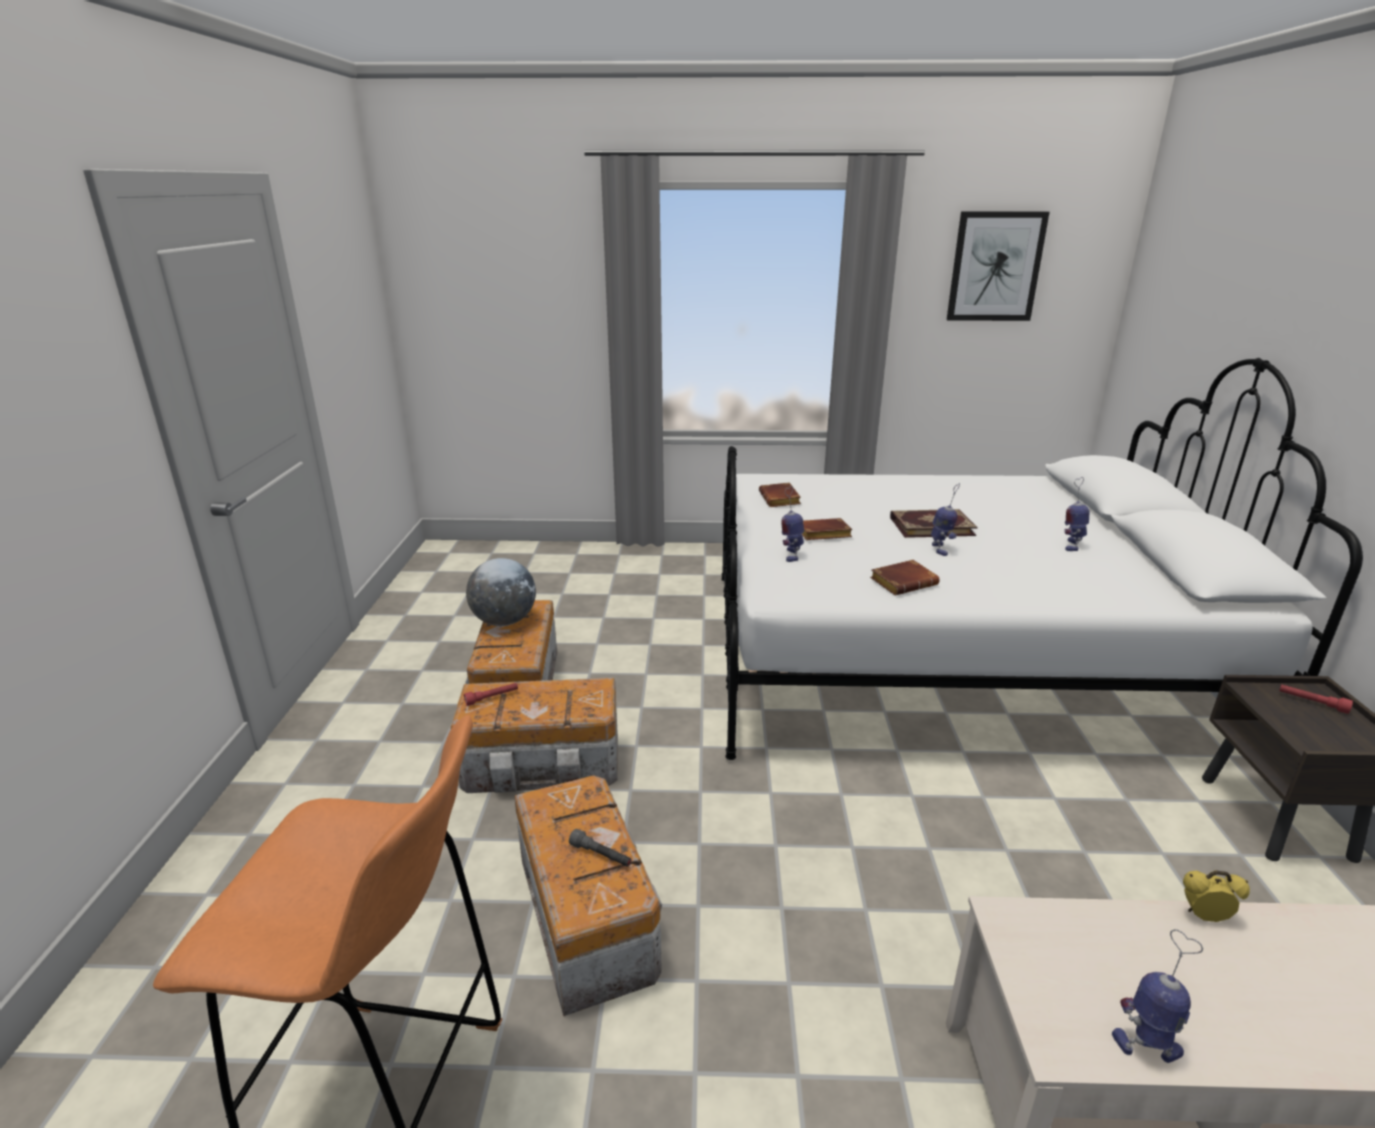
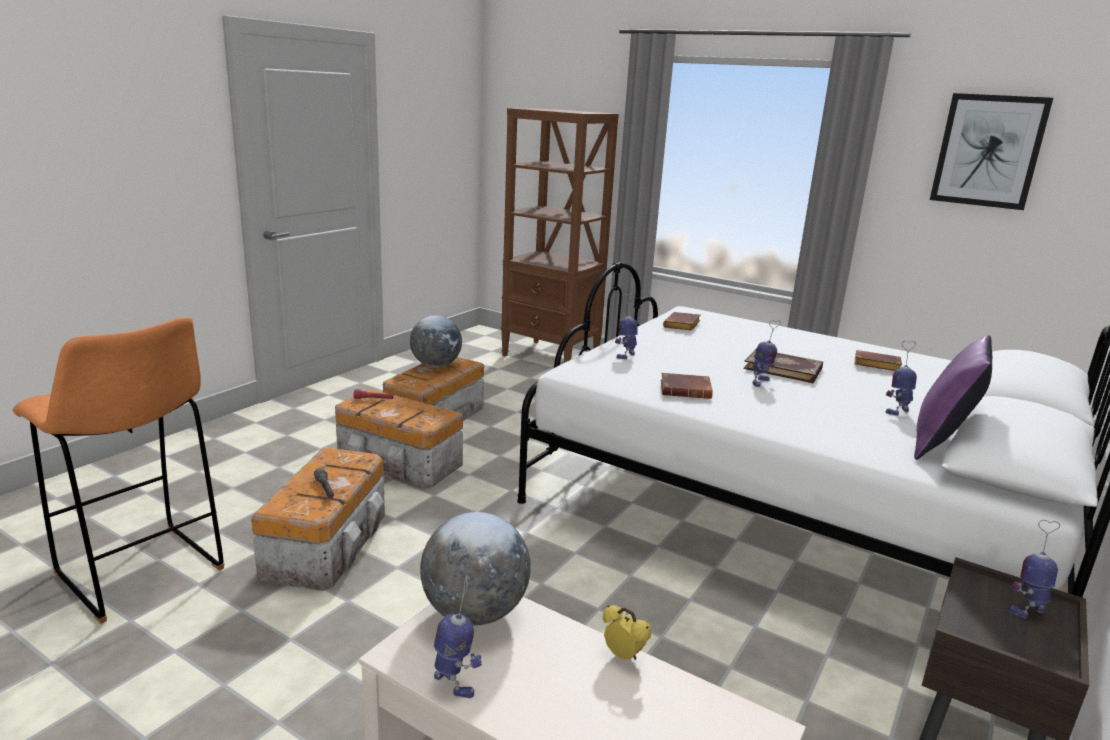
camera: 30 degrees right, 5 degrees down
(554, 559) = (551, 356): none -> brown bookcase
(822, 535) = (675, 351): brown book -> brown book (875, 365)
(1042, 945) = (474, 612): none -> globe
(1145, 571) = (941, 444): none -> purple pillow
(1312, 703) = (1028, 610): red flashlight -> toy robot

